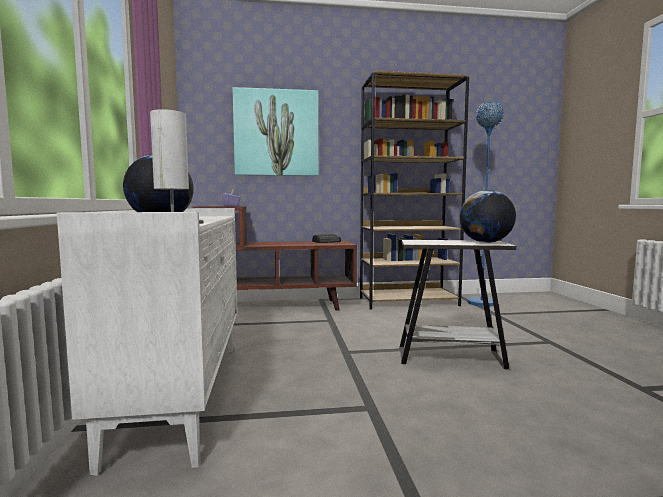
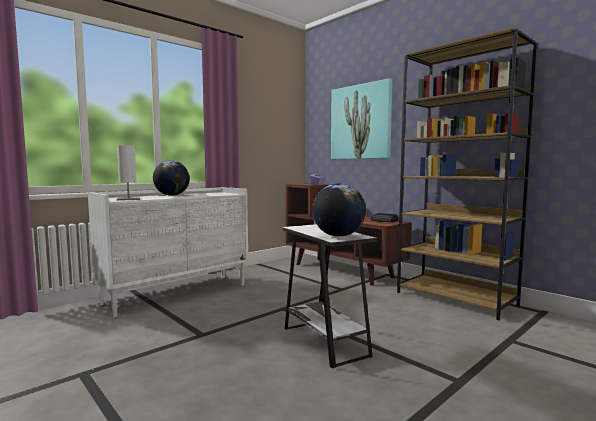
camera: 55 degrees right, 0 degrees up
(481, 303) = (541, 327): blue floor lamp -> none

